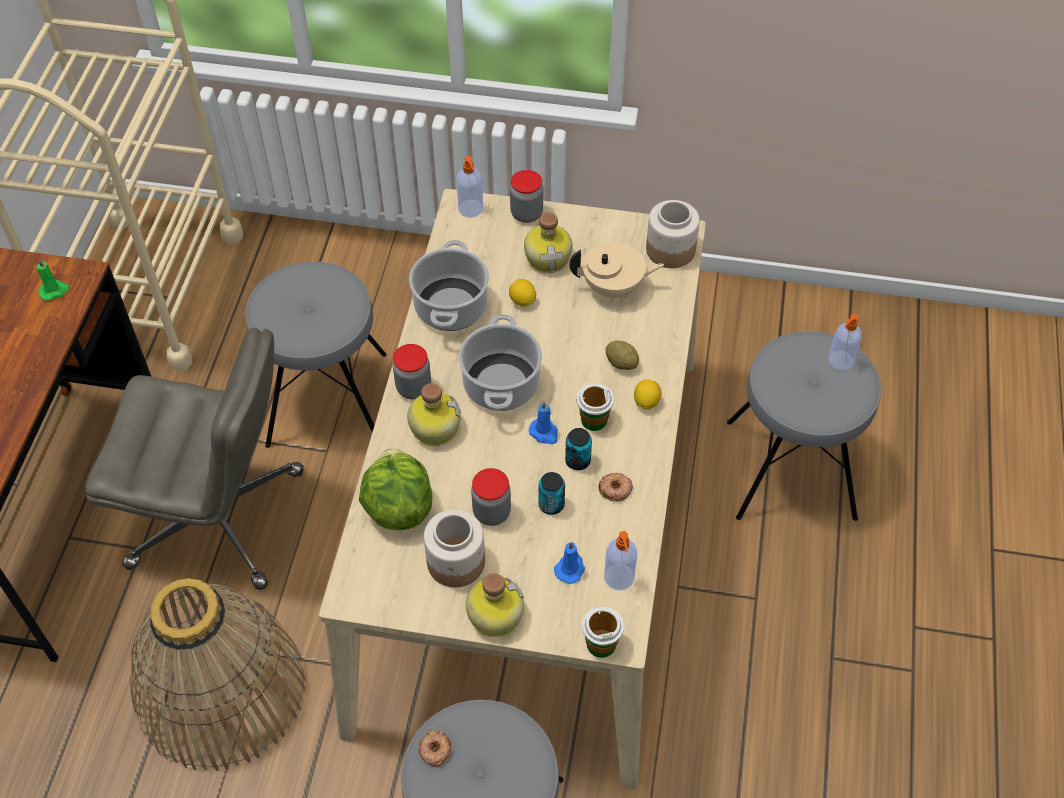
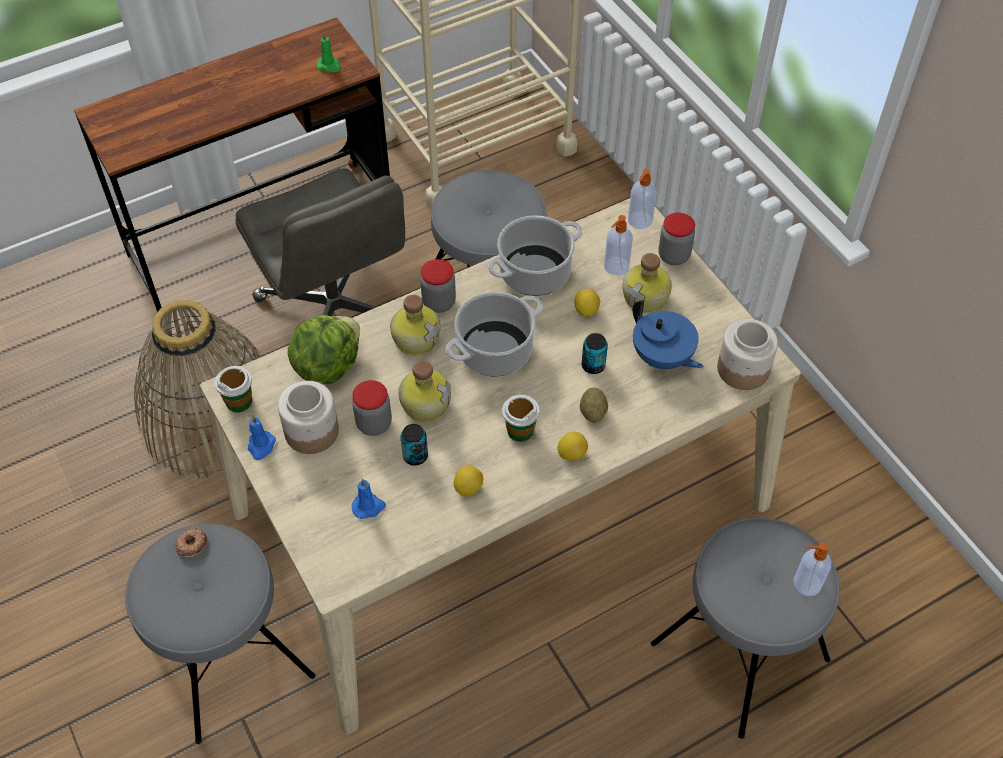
camera: 50 degrees right, 0 degrees up
(493, 615) = (286, 485): bottle -> bottle (424, 403)
(544, 433) = (476, 407): blue candle -> blue candle (261, 446)
(578, 461) = (471, 446): can -> can (593, 365)
(601, 643) = (319, 571): cup -> cup (239, 401)
(613, 288) = (662, 358): beige teapot -> blue teapot
(615, 489) = (468, 488): donut -> lemon
(619, 578) = (388, 545): soap dispenser -> soap dispenser (615, 267)

